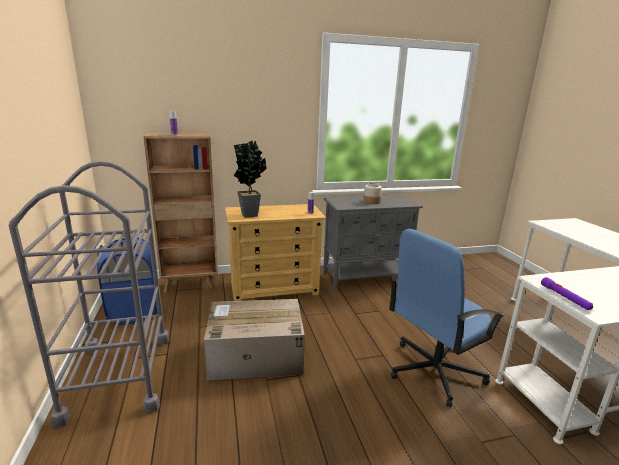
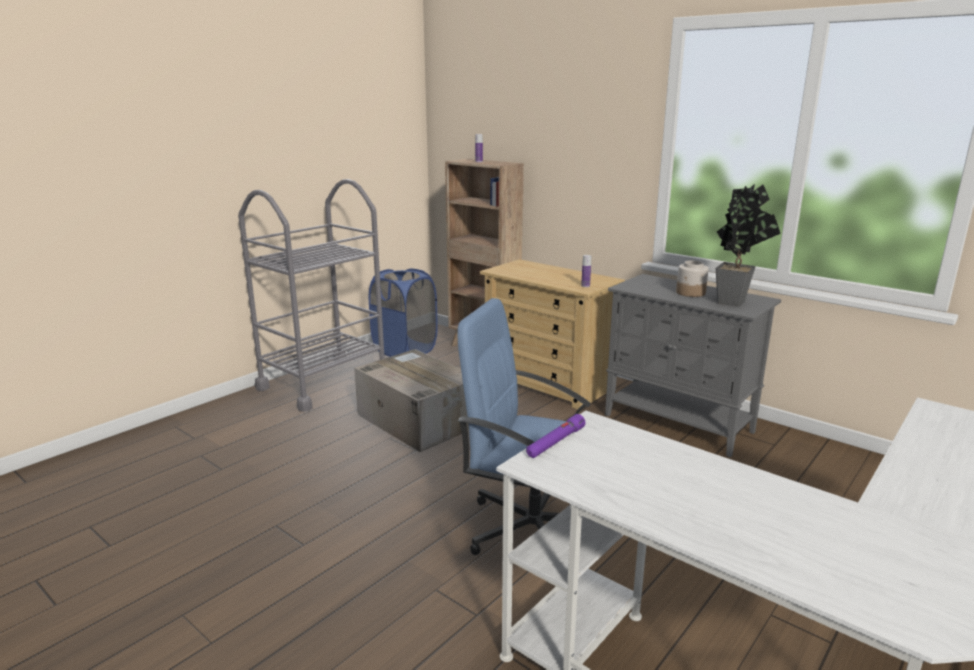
camera: 55 degrees right, 0 degrees up
(250, 214) = (522, 270): potted plant -> potted plant (735, 301)

